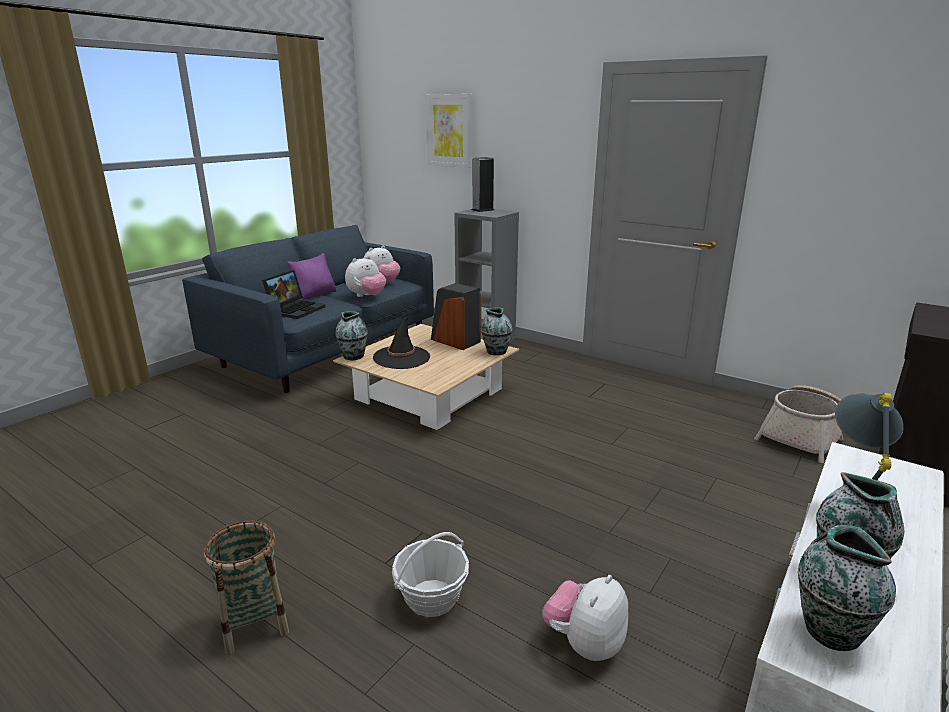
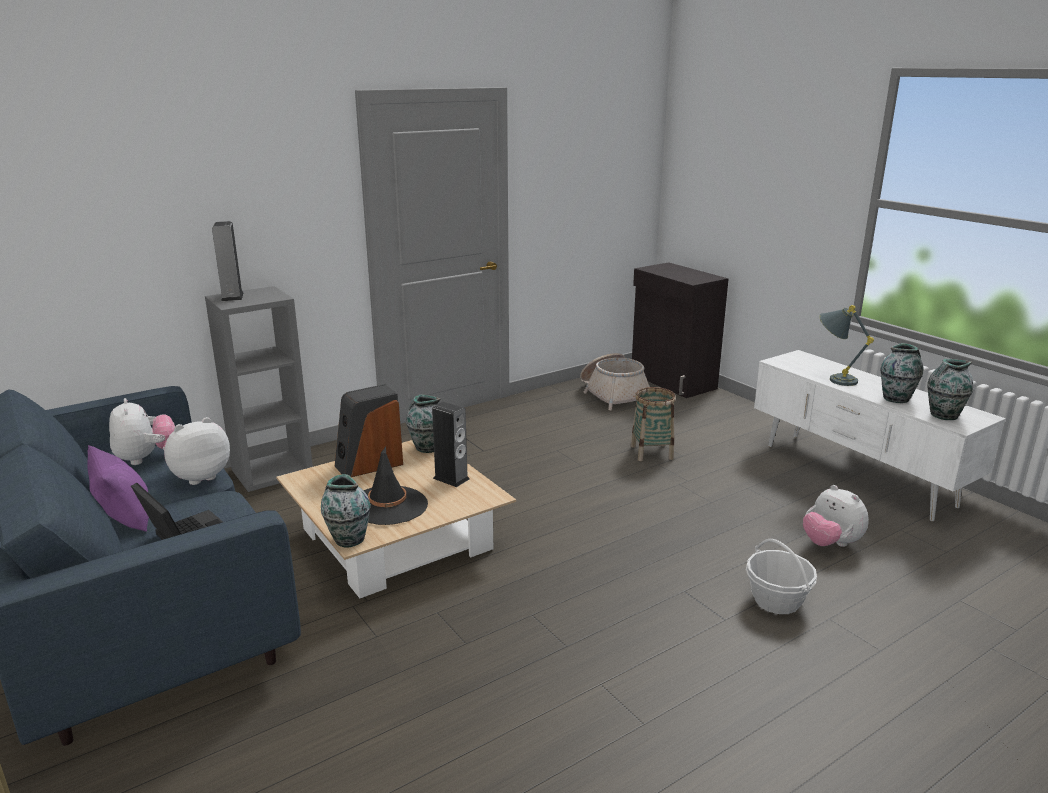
camera: 70 degrees left, 0 degrees up
(254, 623) = (800, 711): basket -> basket (651, 452)
(367, 296) = (199, 477): plush toy -> plush toy turned 105 degrees counterclockwise
(449, 130) = (119, 192): picture -> none
(454, 368) = (451, 478): none -> speaker

